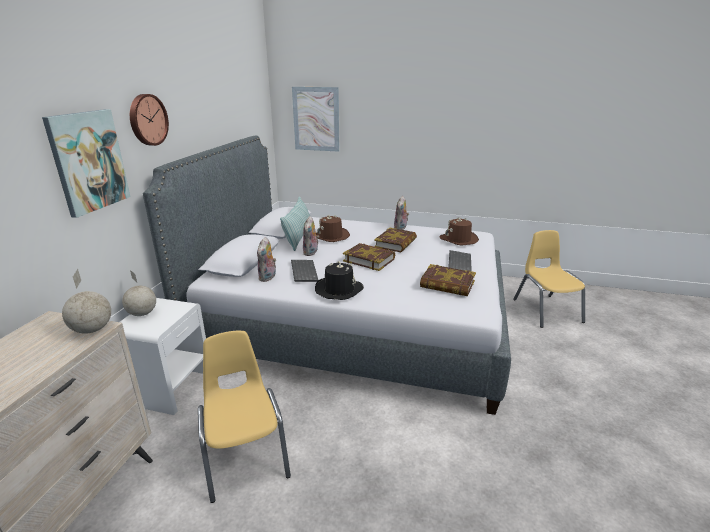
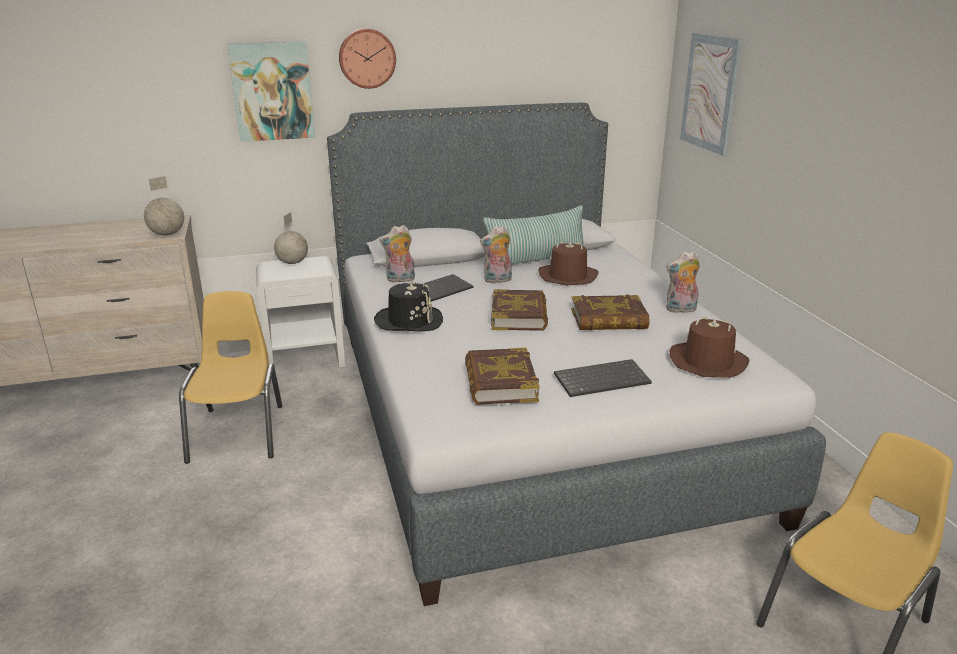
camera: 60 degrees right, 0 degrees up
(245, 454) = (238, 433): yellow chair -> yellow chair turned 45 degrees counterclockwise

